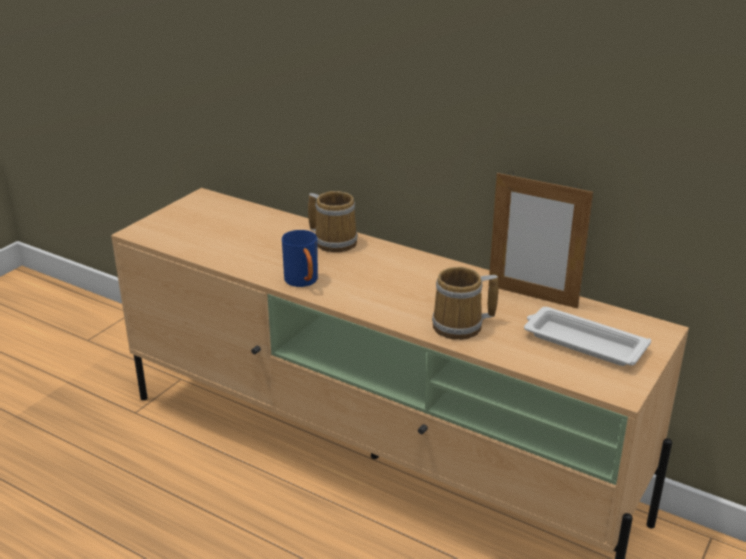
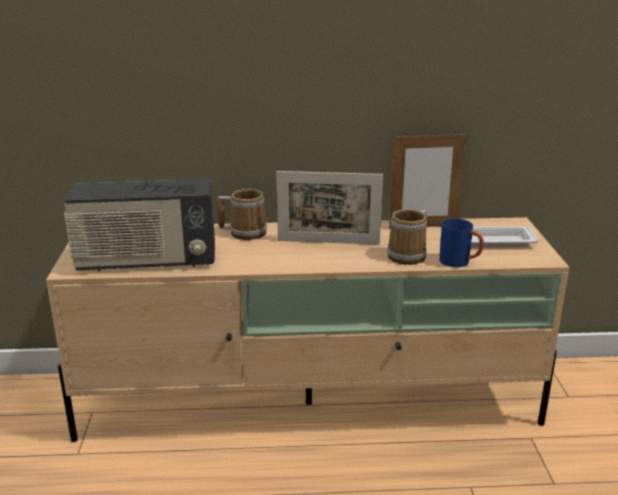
camera: 35 degrees left, 5 degrees down
(206, 245) = (147, 262): none -> radio
(303, 282) = (264, 263): blue mug -> blue mug (460, 263)
(399, 280) = (328, 242): none -> picture frame

